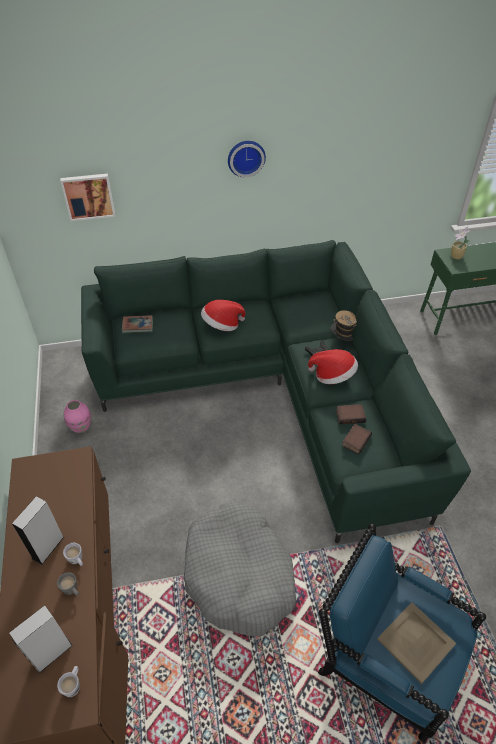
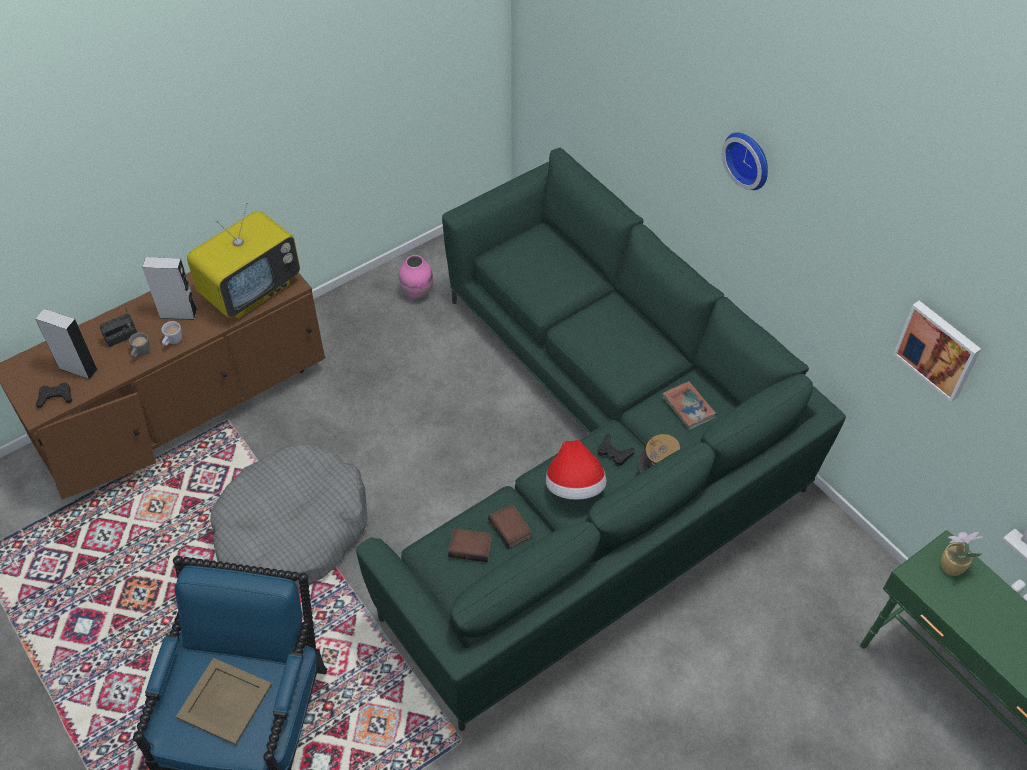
camera: 65 degrees right, 5 degrees up
(41, 603) = (121, 337): none -> radio
(63, 486) = (251, 290): none -> television
(73, 684) = (55, 397): white mug -> black game controller
(88, 196) = (588, 65): picture -> picture (938, 349)
(138, 326) = (540, 248): book -> book (688, 408)
(222, 325) = (596, 330): hat -> none

